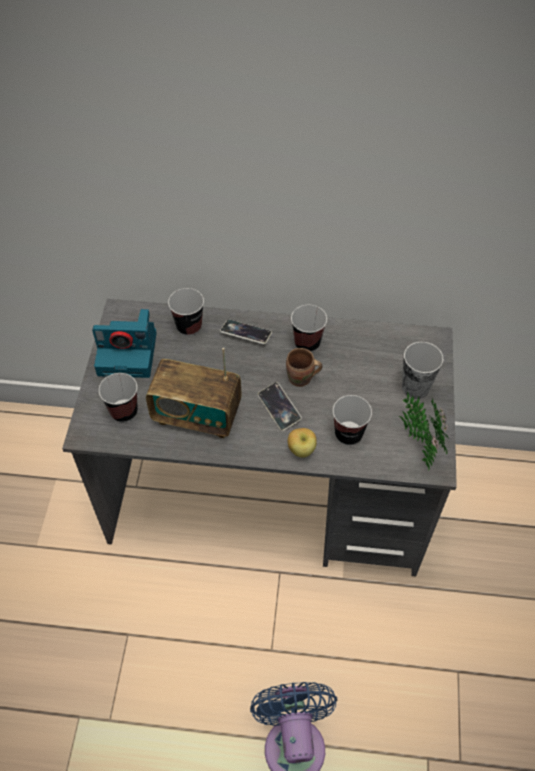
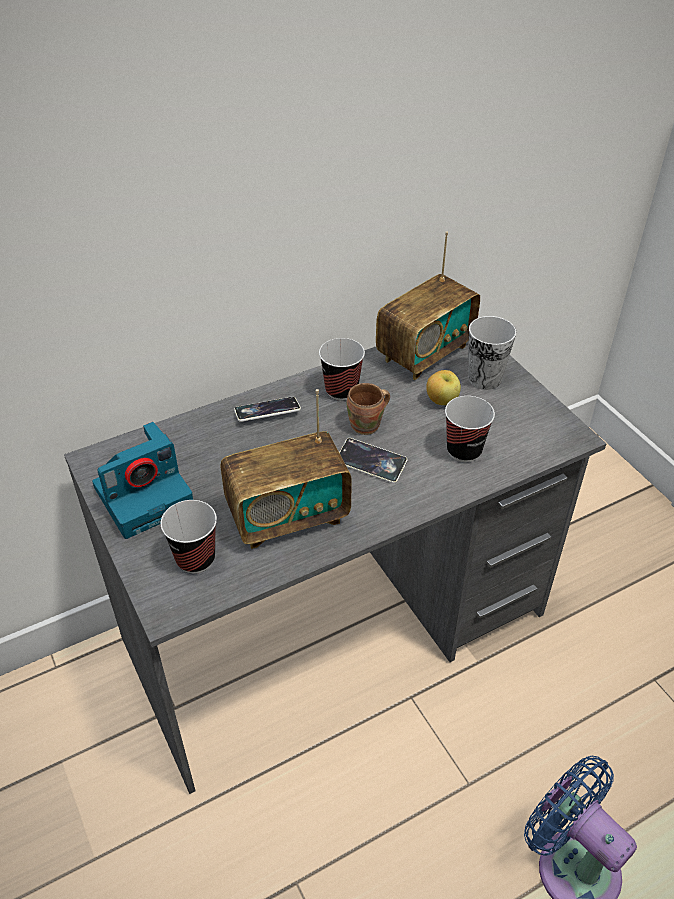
camera: 35 degrees left, 10 degrees down
(189, 326) = (194, 435): cup -> none
(301, 450) = (433, 490): apple -> apple (442, 401)
(391, 344) = (424, 353): none -> radio
(419, 442) = (536, 423): potted plant -> none

